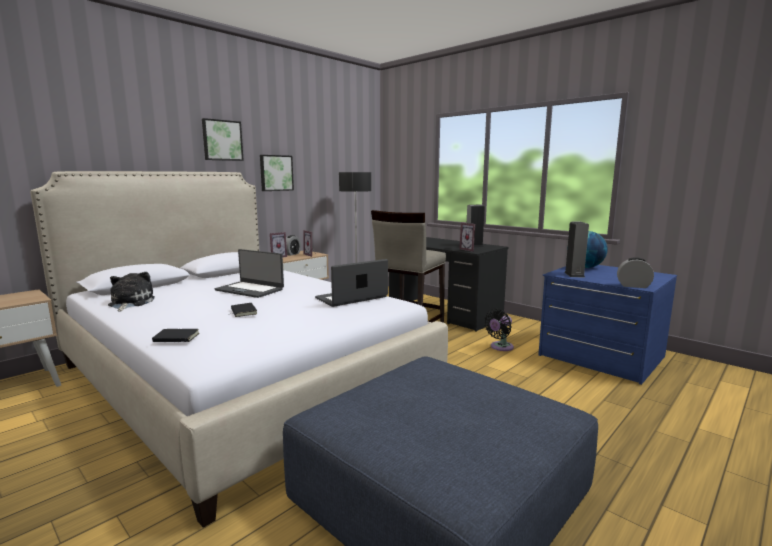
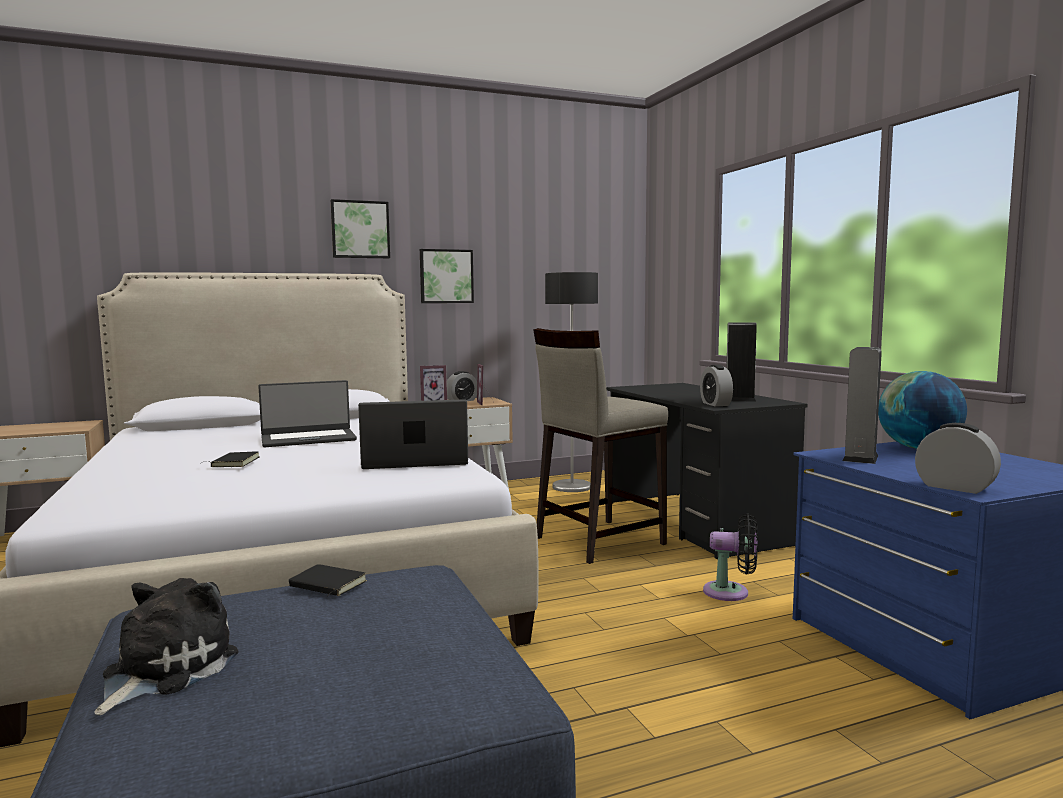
camera: 25 degrees right, 5 degrees down
(130, 303) = (151, 441): plush toy -> plush toy (164, 670)
(175, 338) = (97, 483): black book -> black book (326, 585)
(250, 289) = (308, 439): laptop -> laptop turned 75 degrees counterclockwise
(469, 249) = (715, 404): picture frame -> alarm clock
(500, 347) = (731, 592): black fan -> black fan turned 150 degrees counterclockwise

